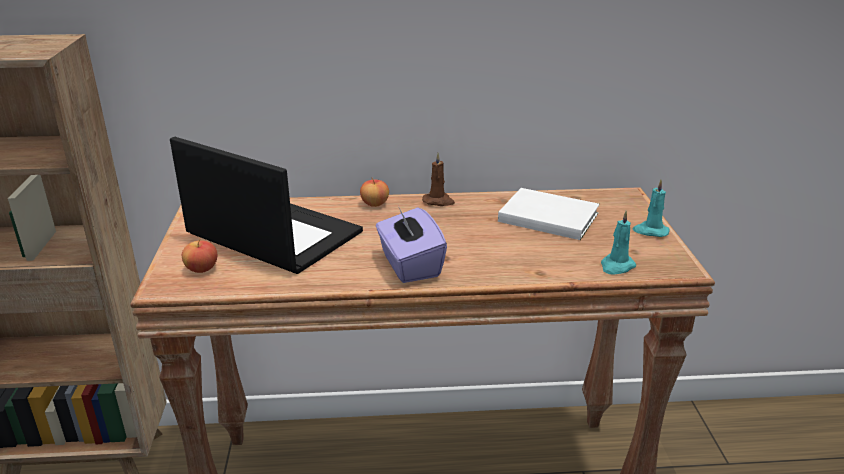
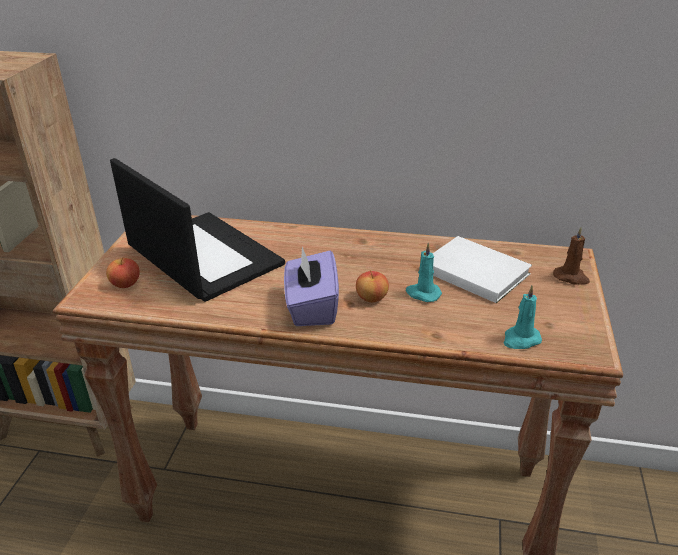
camera: 15 degrees right, 5 degrees up
(375, 204) = (310, 235): apple -> apple (371, 298)
(438, 201) = (373, 240): brown candle -> brown candle (571, 277)
(650, 231) = (577, 303): turquoise candle -> turquoise candle (422, 293)

